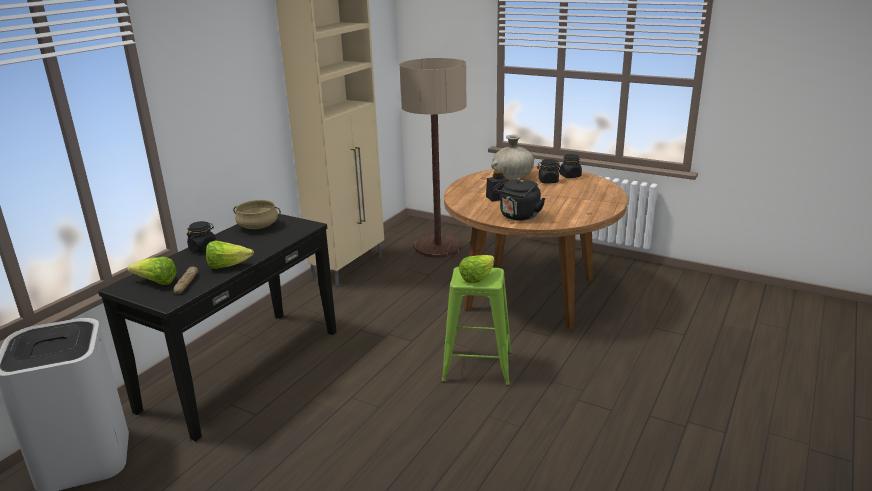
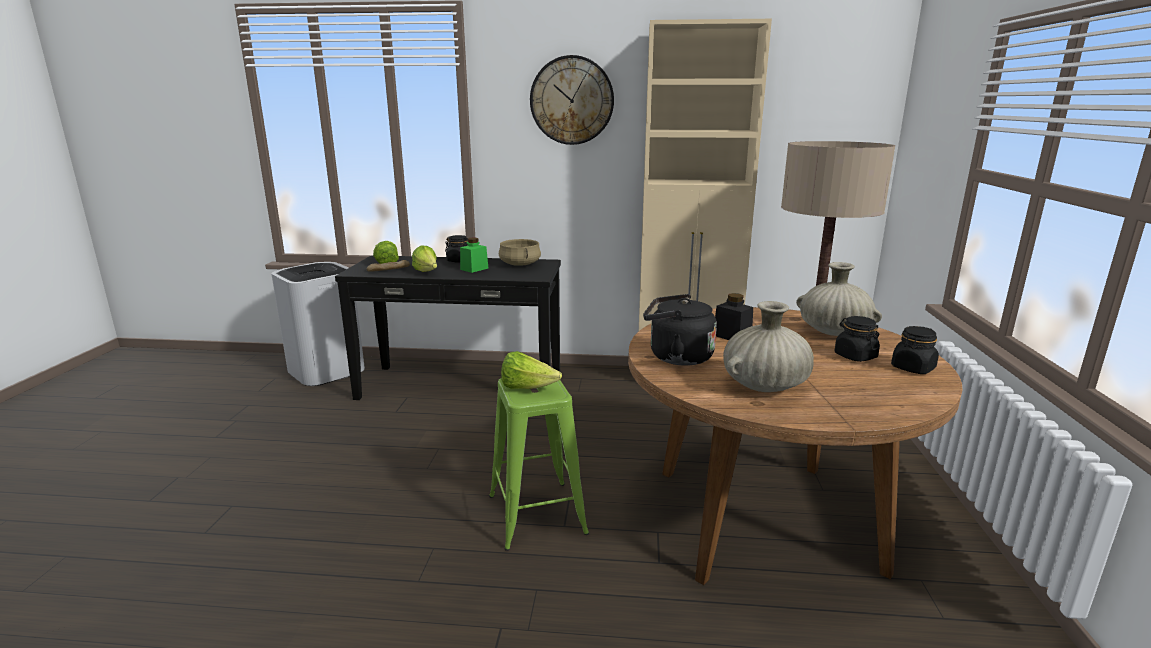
camera: 65 degrees right, 5 degrees down
(229, 60) = (572, 100): none -> wall clock
(245, 245) = (474, 269): none -> green jar
(571, 207) = (765, 386): none -> beige vase

